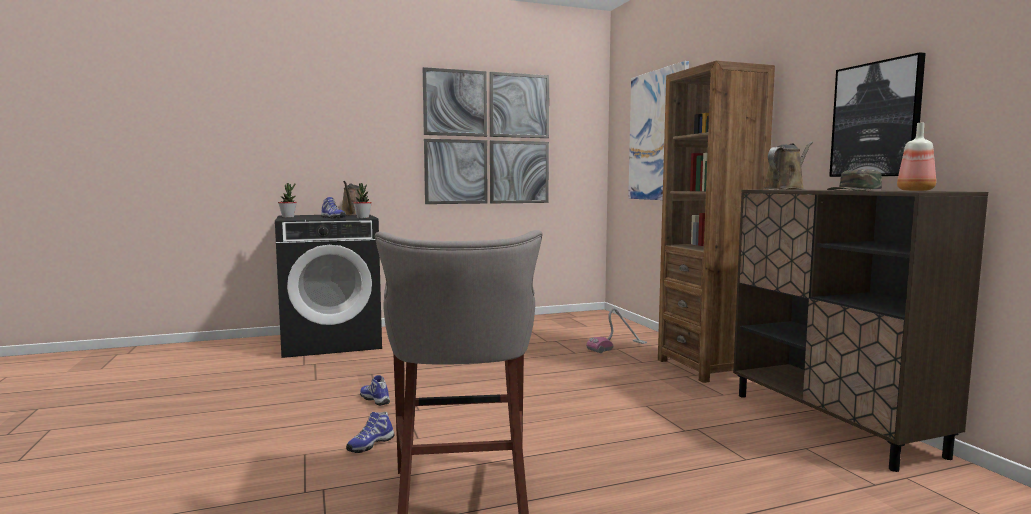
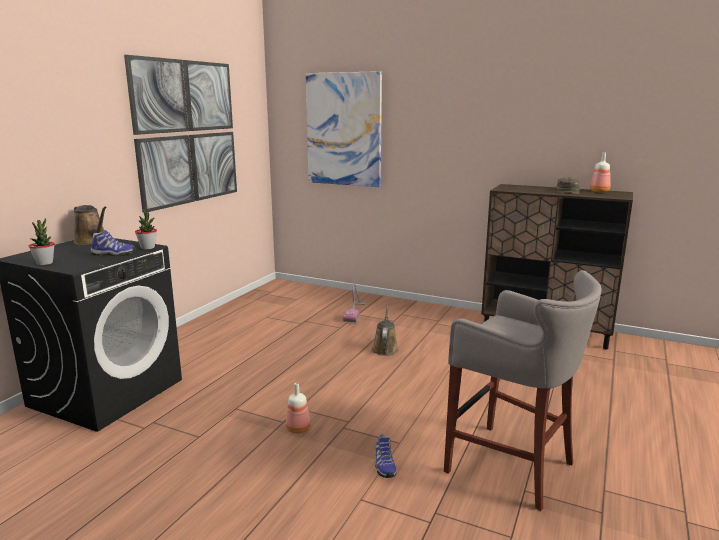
camera: 45 degrees left, 10 degrees up
(376, 399) = (298, 429): shoe -> bottle
(706, 367) = (433, 312): brown bookcase -> none
(785, 189) = (513, 188): brown watering can -> brown watering can (385, 348)
(876, 120) = (561, 143): picture -> none

